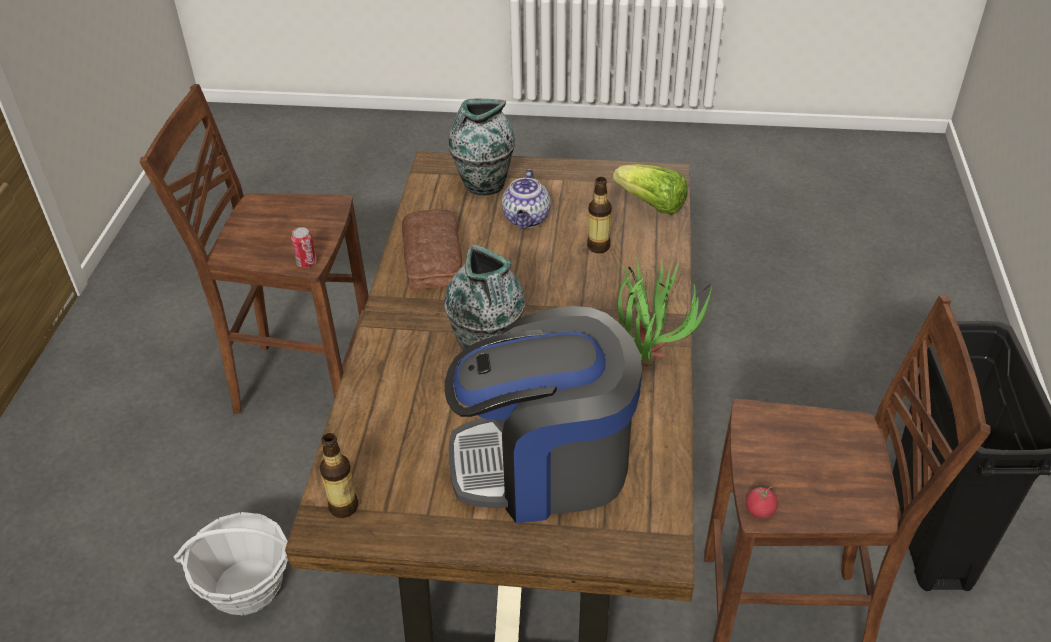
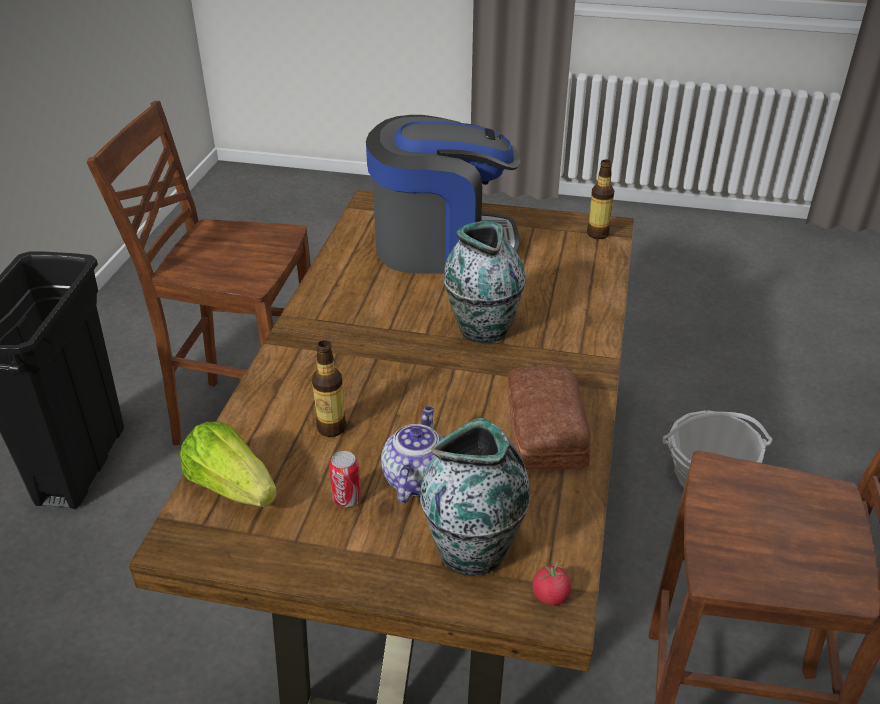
camera: 175 degrees left, 5 degrees down
(306, 263) = (716, 471): can -> can (347, 498)
(651, 354) = (323, 311): potted plant -> none
(759, 510) = (288, 233): tomato -> tomato (550, 595)

